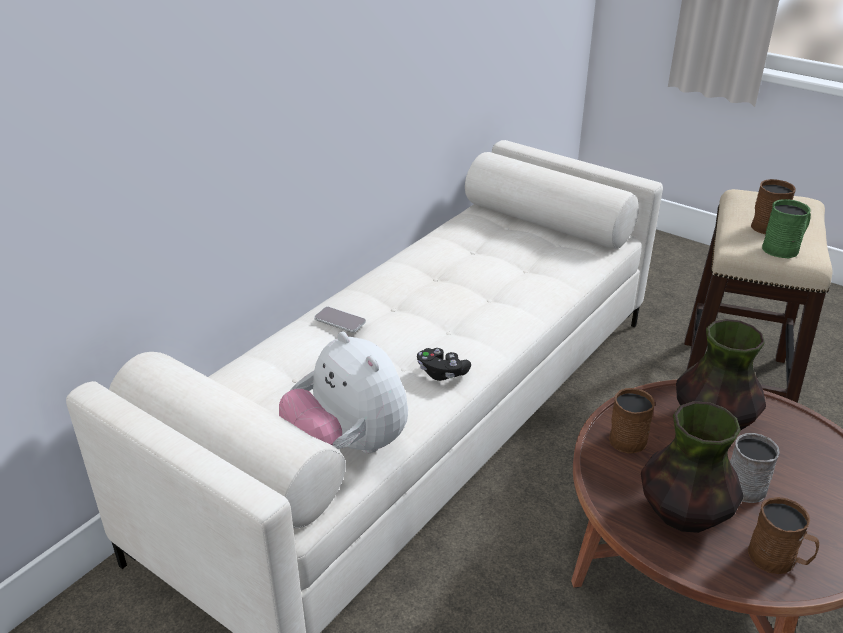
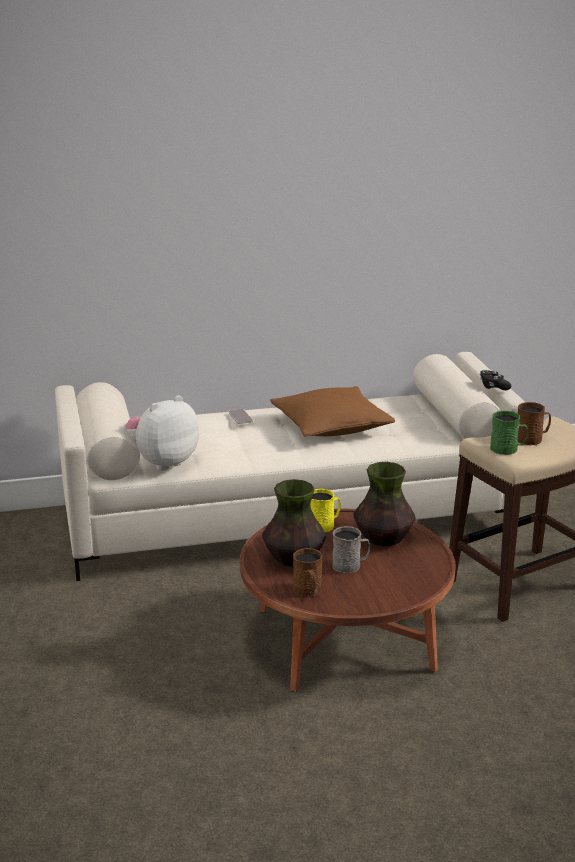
camera: 40 degrees right, 10 degrees down
(347, 446) = (163, 462): plush toy -> plush toy turned 45 degrees clockwise
(442, 373) = (253, 454): black game controller -> black game controller (493, 387)
(460, 288) = (331, 426): none -> brown pillow
(628, 436) = (324, 525): brown mug -> yellow mug

